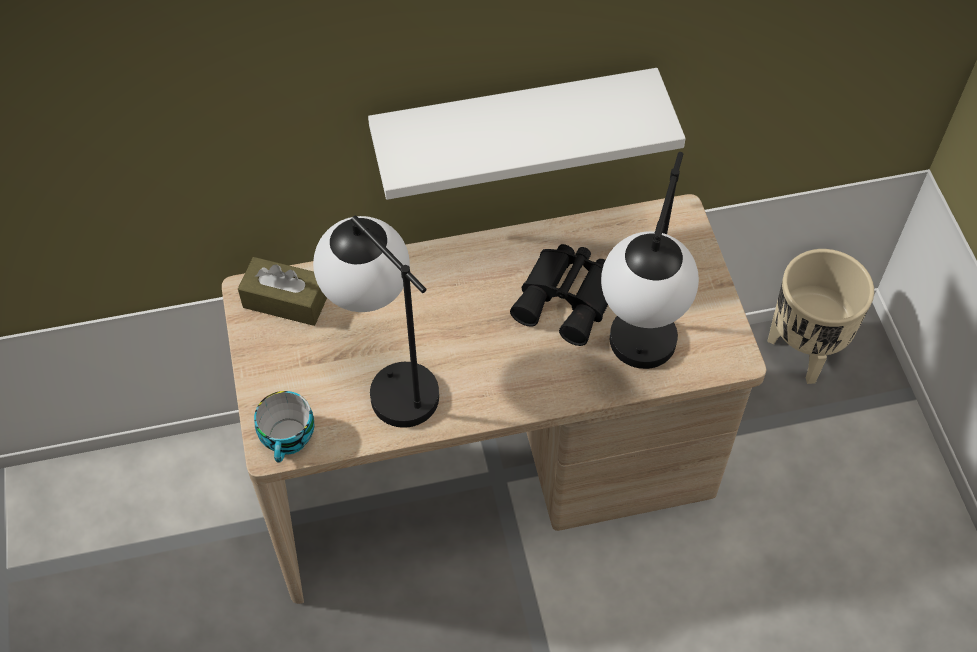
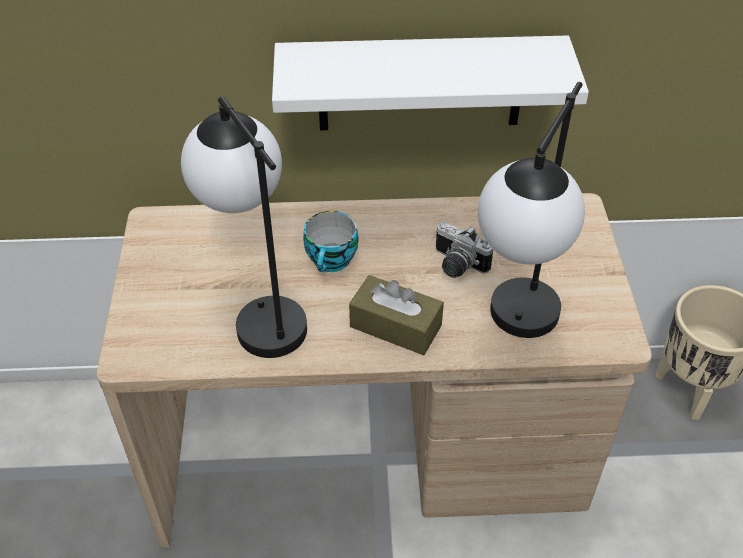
camera: 10 degrees right, 10 degrees down
(286, 300) = (183, 232): brown tissue box -> brown tissue box (395, 326)
(289, 440) = (146, 353): cup -> cup (332, 261)
(569, 299) = (456, 265): black binoculars -> camera

